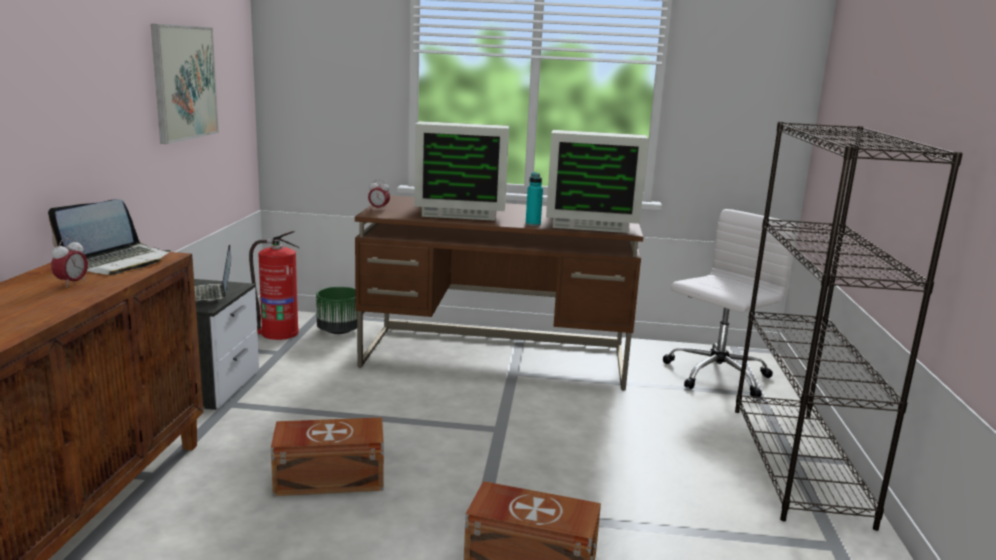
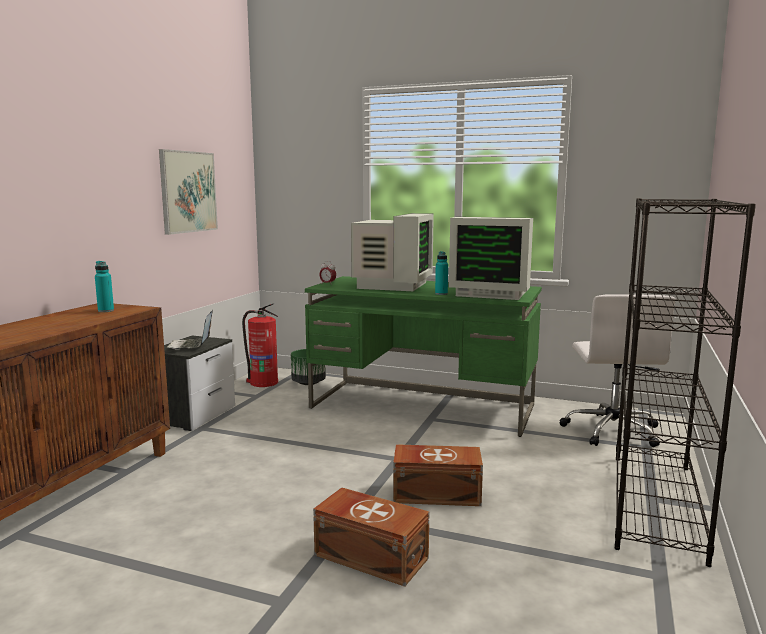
camera: 15 degrees right, 5 degrees down
(72, 283) = (63, 321): alarm clock -> none
(117, 261) = (106, 311): laptop -> turquoise bottle
(328, 477) = (245, 482): brown storage box -> brown storage box (435, 493)
(461, 211) = (391, 285): monitor -> monitor turned 90 degrees counterclockwise
(497, 357) = (423, 407): brown desk -> green desk
(716, 376) = (612, 430): white office chair -> white office chair turned 120 degrees clockwise

